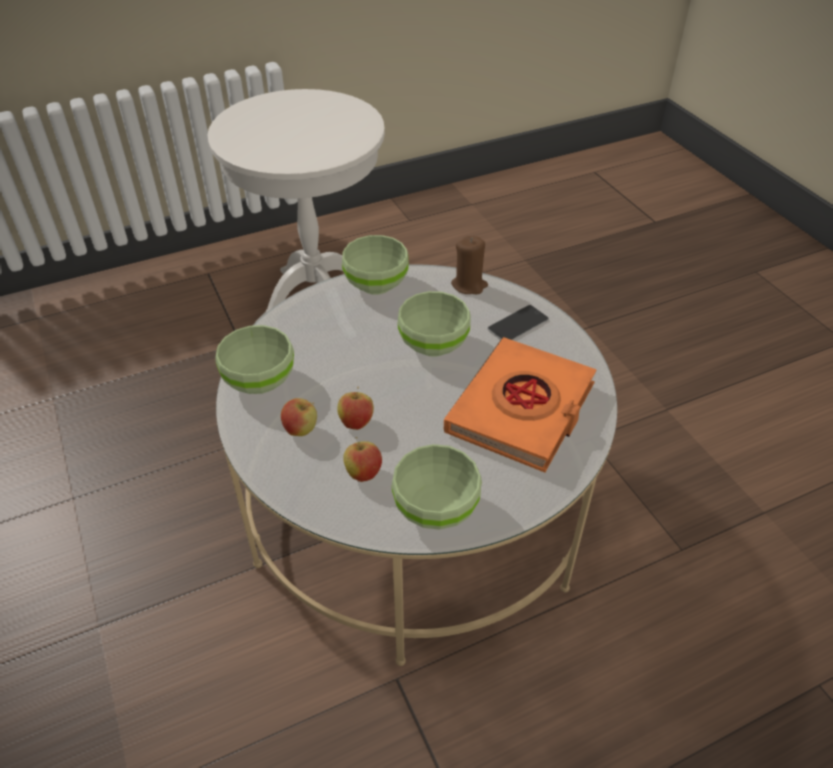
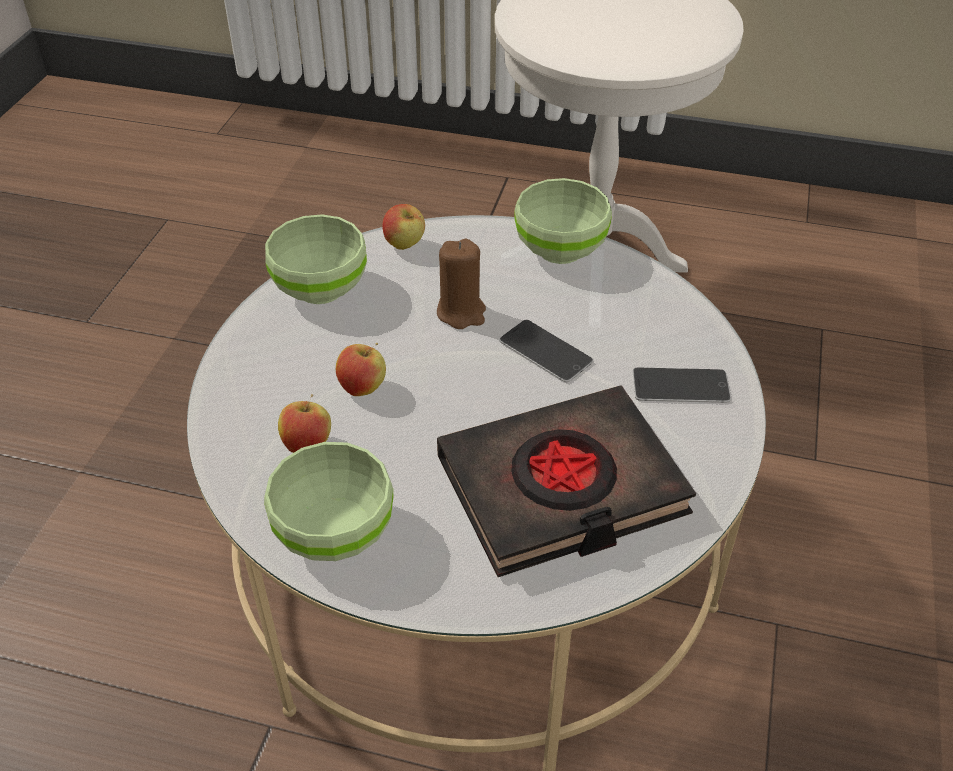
camera: 40 degrees right, 0 degrees up
(301, 430) = (300, 363): apple -> apple (404, 245)
(432, 344) = (545, 351): green bowl -> phone
(469, 285) = (673, 306): brown candle -> brown candle (461, 312)
(522, 410) = (562, 489): orange book -> black book

